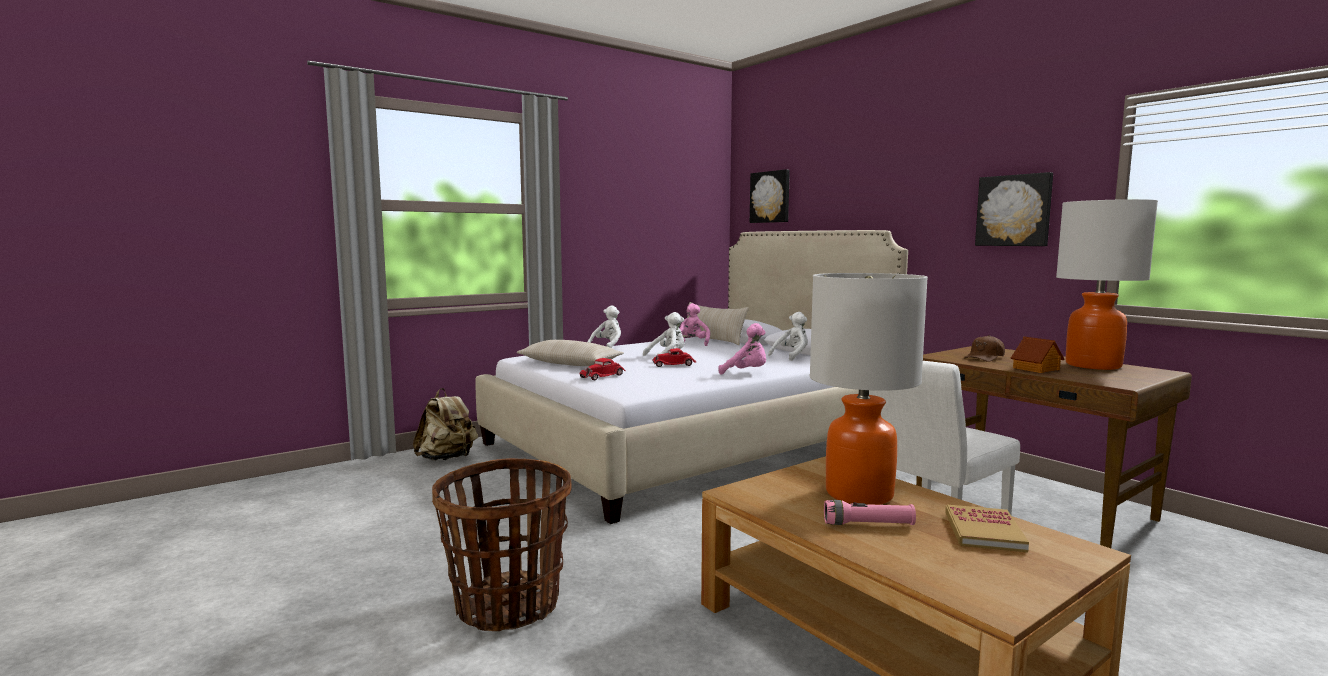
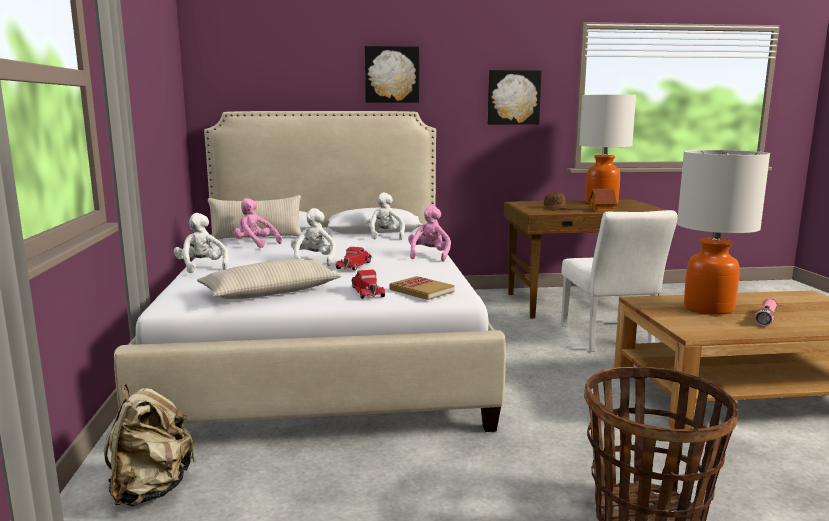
camera: 60 degrees left, 5 degrees up
(746, 373) = (429, 256): pink plush toy -> pink plush toy turned 45 degrees counterclockwise
(770, 197) = (253, 72): picture -> picture (391, 74)
(984, 531) = (780, 302): book -> book (421, 290)

